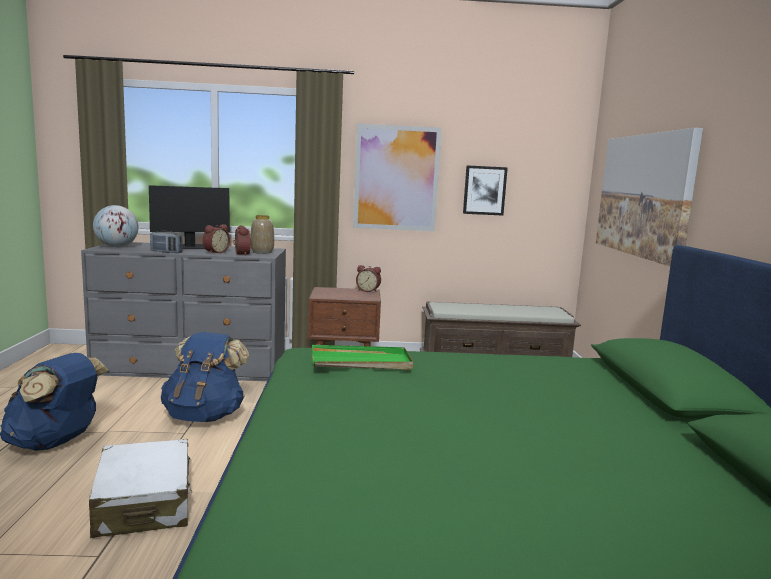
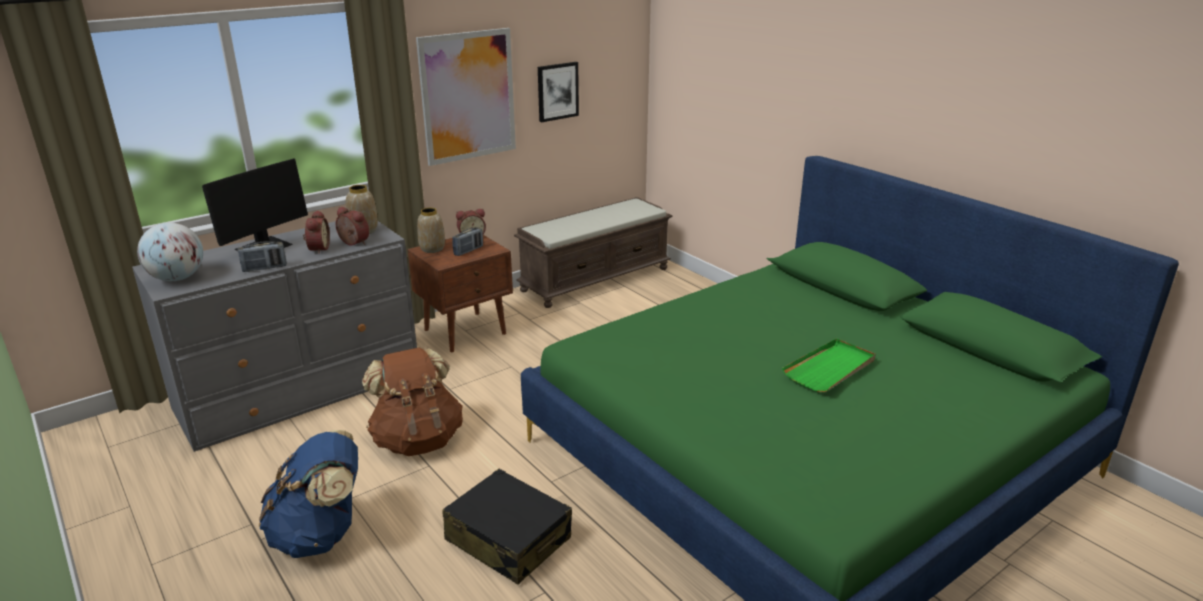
camera: 35 degrees left, 15 degrees up
(144, 503) = (508, 539): white suitcase -> black suitcase
(205, 416) = (417, 440): blue backpack -> brown backpack
(329, 290) = (432, 249): none -> vase
(351, 295) = (468, 251): none -> radio
(361, 362) = (646, 341): green tray -> green tray (830, 368)
(644, 195) = (741, 94): picture -> none

